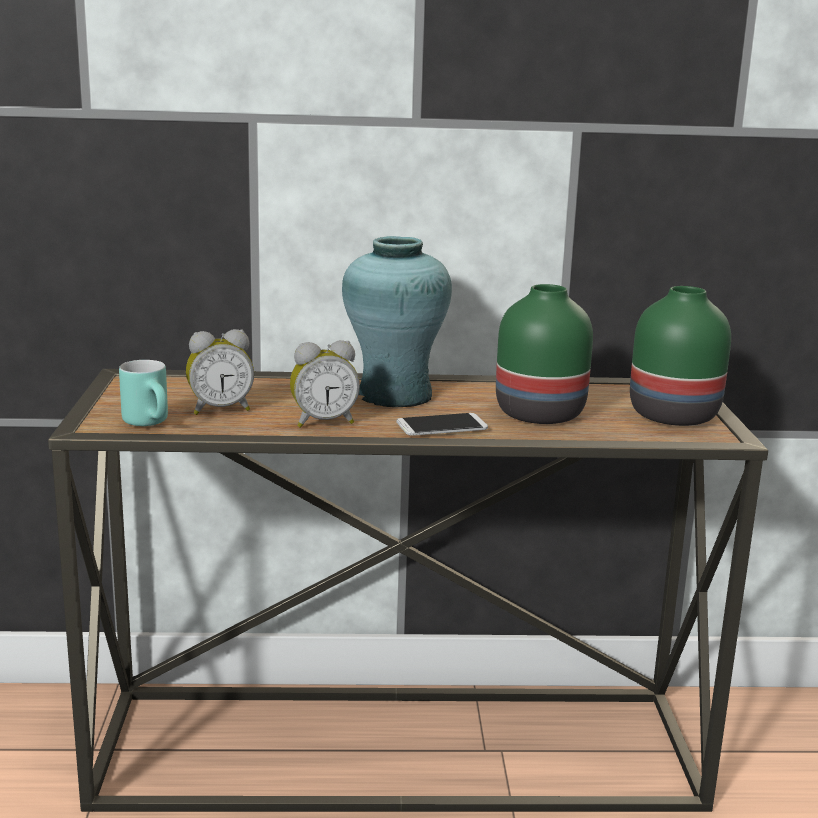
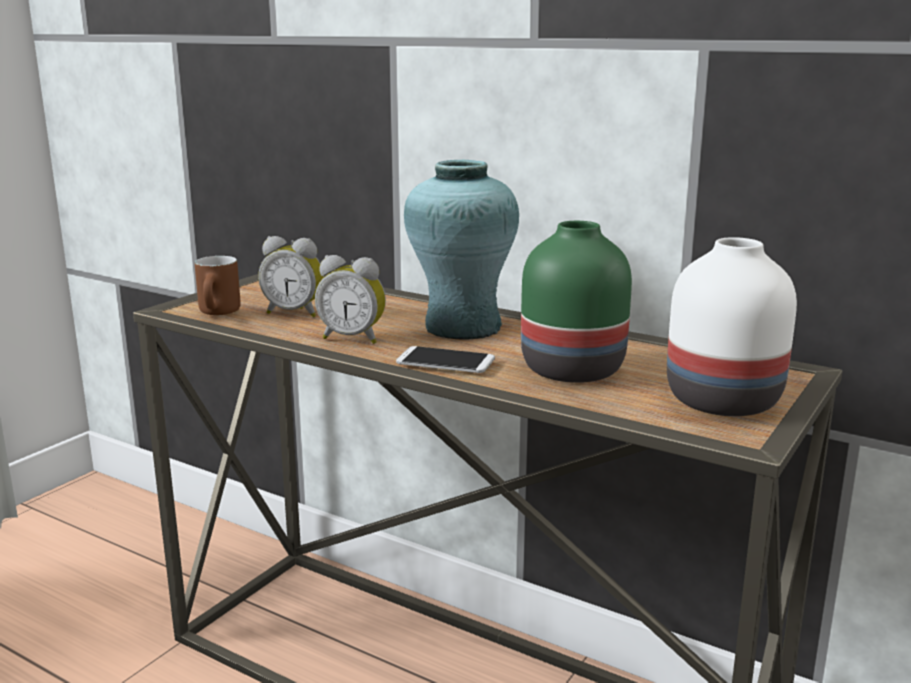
camera: 35 degrees right, 0 degrees up
(152, 423) = (221, 314): turquoise mug -> brown mug
(676, 416) = (724, 402): green vase -> white vase

